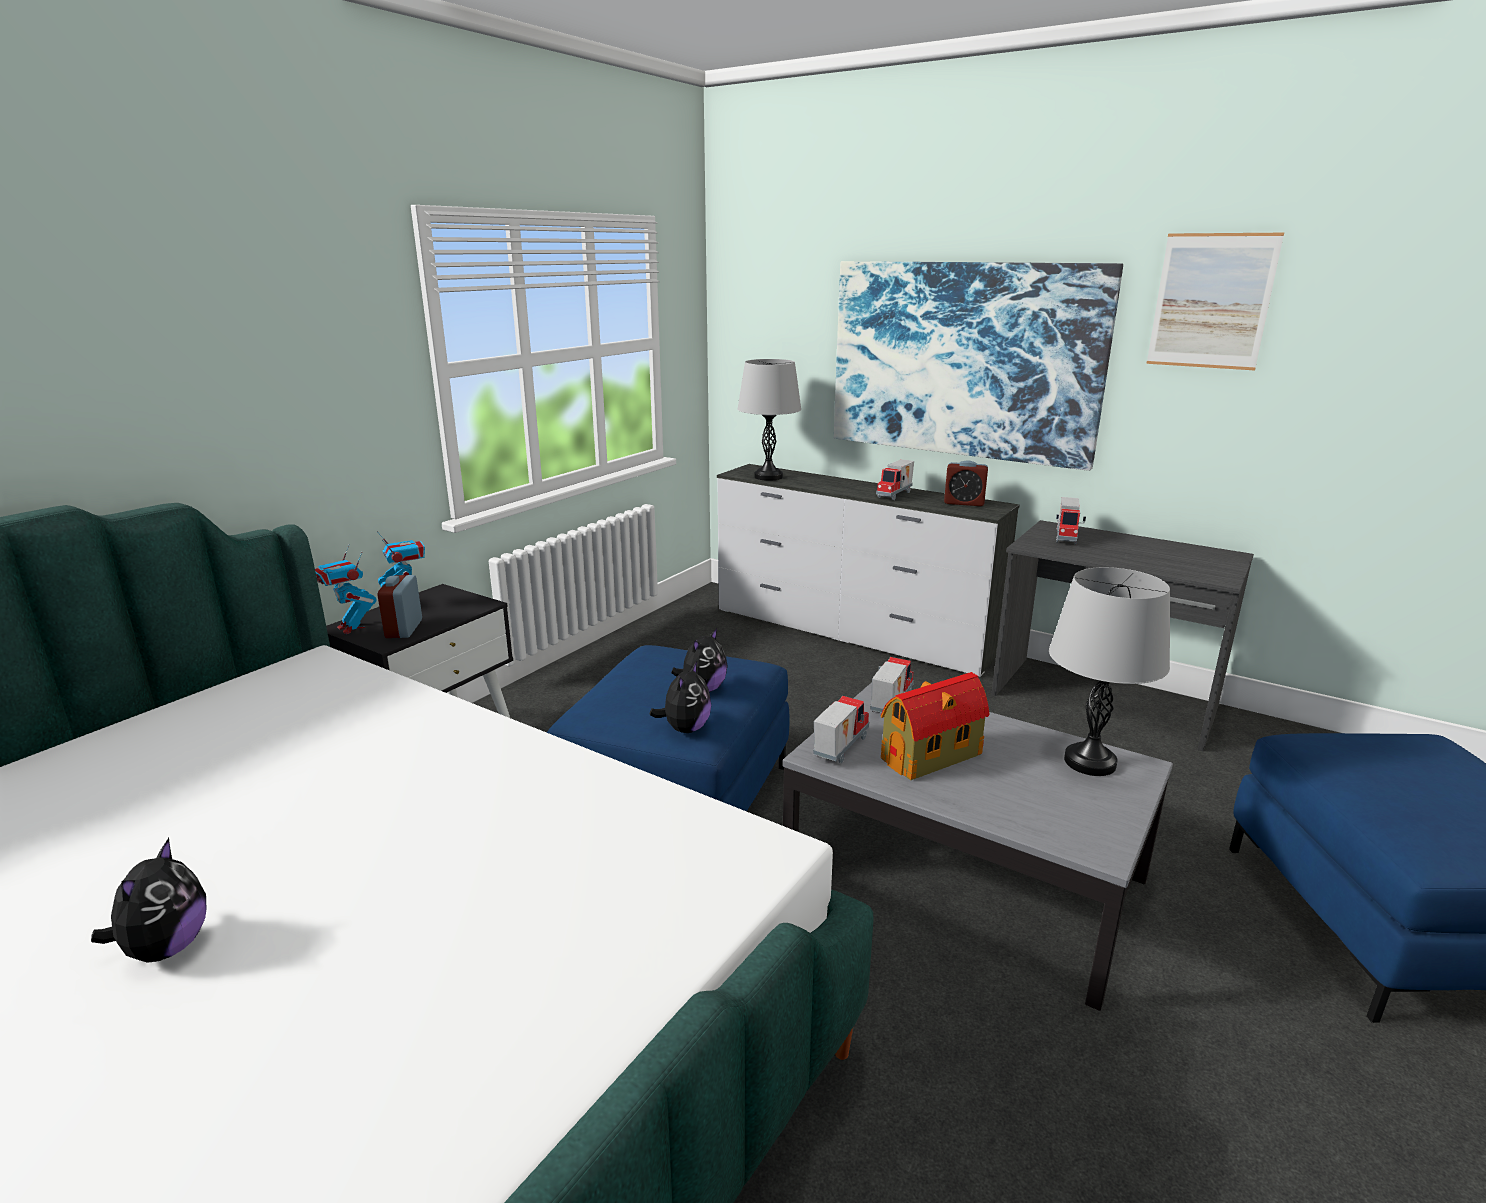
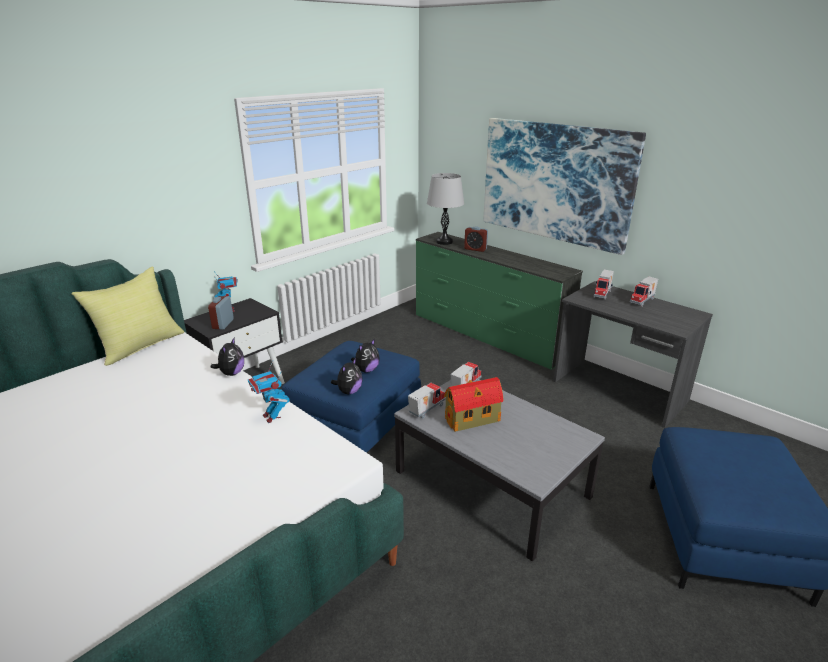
camera: 10 degrees right, 5 degrees up
(166, 948) = (78, 475): plush toy -> plush toy (231, 373)
(243, 677) = (140, 345): none -> yellow pillow
(351, 628) = (198, 321): toy robot -> toy robot (272, 417)
(851, 632) = (487, 335): white dresser -> green dresser
(895, 495) = (512, 259): toy truck -> toy truck (643, 301)
(964, 503) = (549, 267): alarm clock -> alarm clock (475, 249)
(1090, 762) = (557, 432): grey table lamp -> none
(1211, 301) = (695, 160): picture -> none

